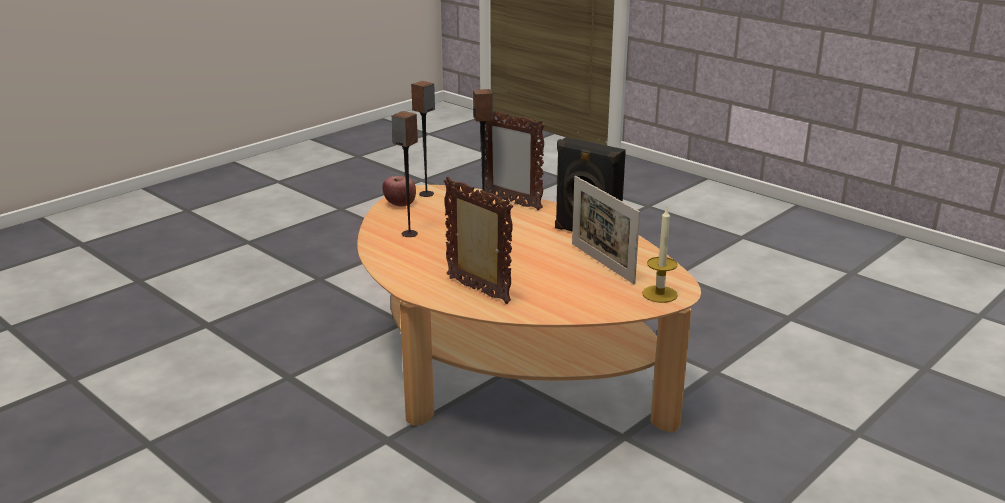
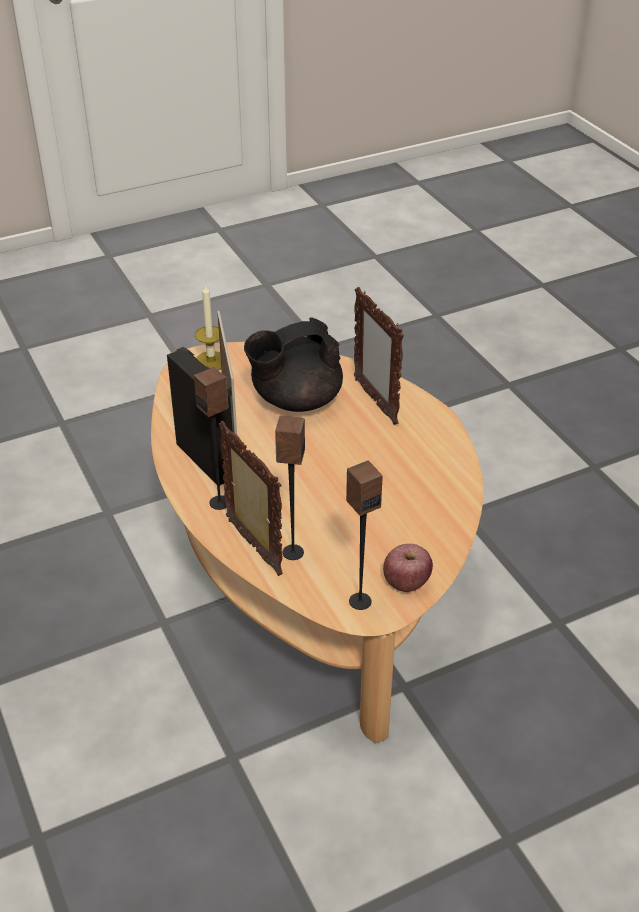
camera: 160 degrees left, 15 degrees up
(409, 234) = (414, 510): speaker -> speaker (220, 502)
(552, 279) = (295, 400): none -> black teapot

